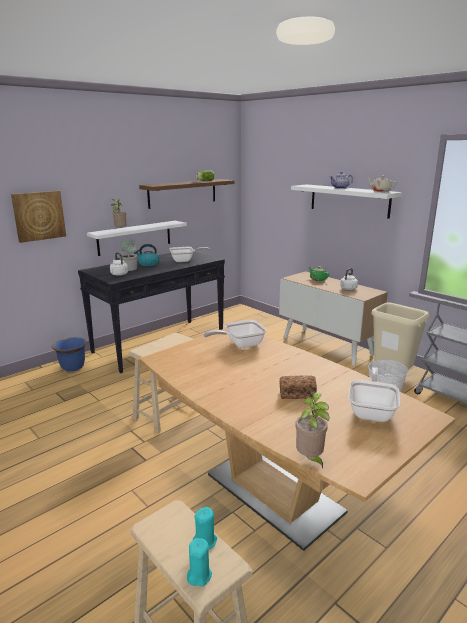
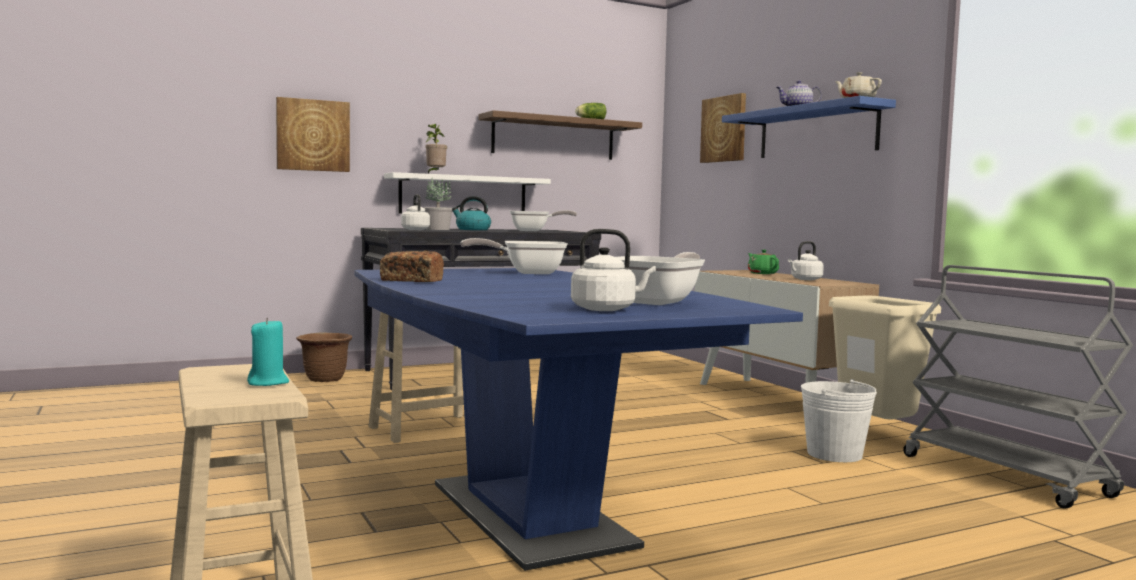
camera: 15 degrees right, 15 degrees down
(72, 367) = (324, 379): blue planter -> brown planter
(199, 575) = (221, 394): turquoise candle -> none
(273, 493) = (529, 514): brown dining table -> blue dining table
(285, 186) = (724, 129): none -> picture
(297, 394) = (552, 290): bread -> bread (411, 280)
(310, 459) = (487, 309): potted plant -> none
(349, 200) = (816, 132): white shelf -> blue shelf
(367, 441) = (607, 309): none -> white kettle

